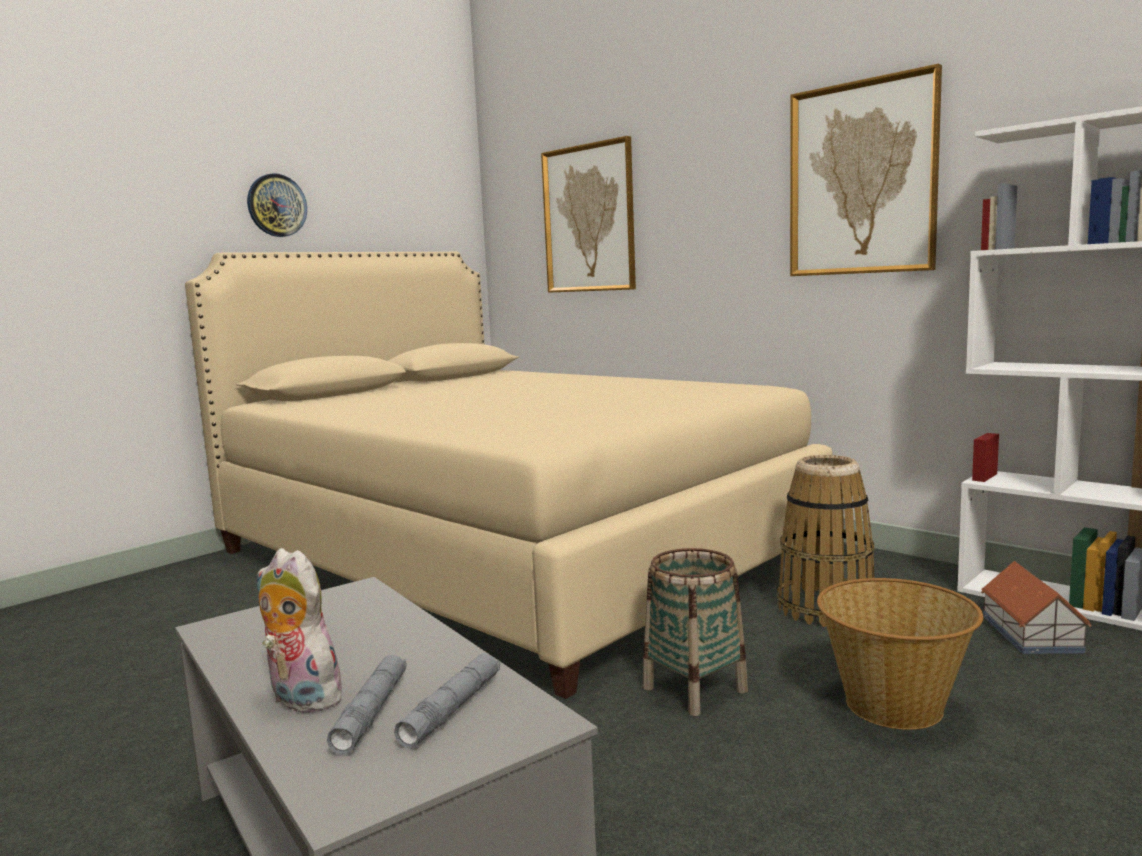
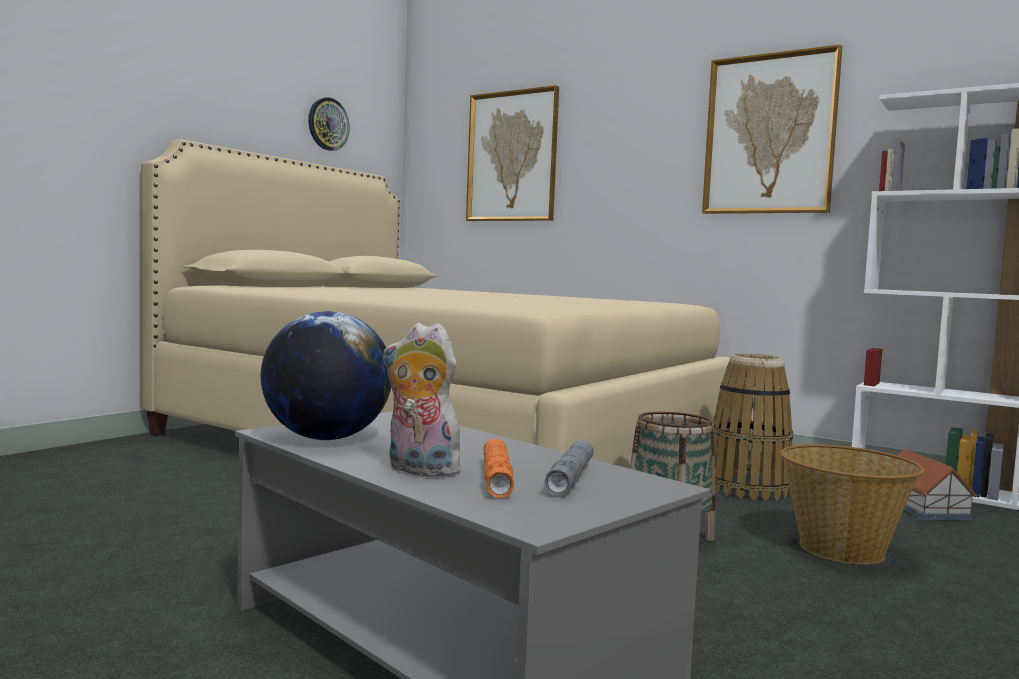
camera: 10 degrees left, 5 degrees down
(253, 639) = (326, 438): none -> globe
(276, 205) = (230, 106): wall clock -> wall clock (328, 124)
(371, 712) = (496, 478): grey flashlight -> orange flashlight

